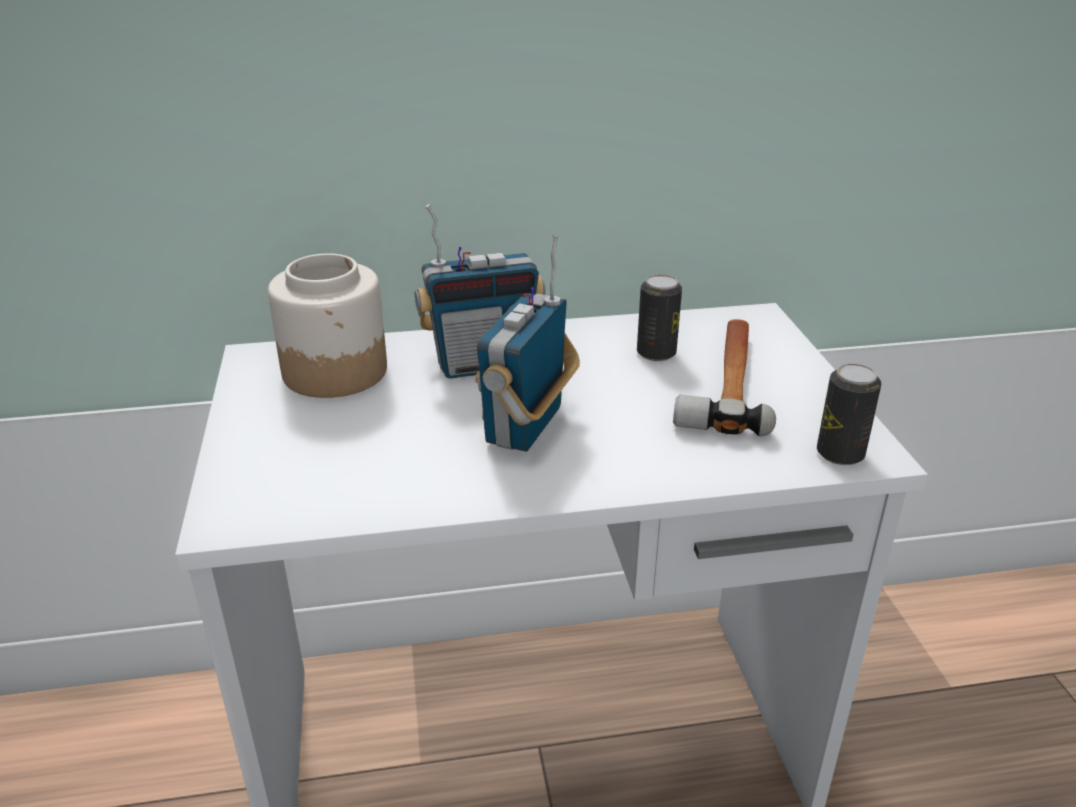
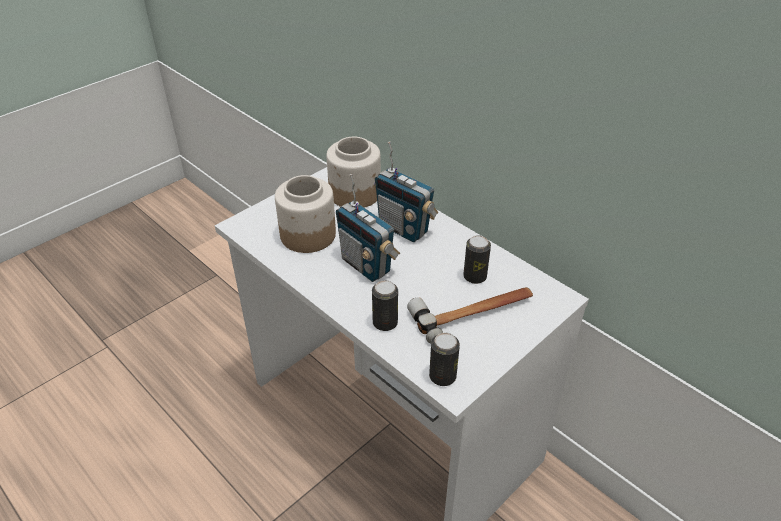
camera: 55 degrees right, 10 degrees up
(373, 454) = (307, 235): none -> jar
(527, 426) = (366, 265): radio -> radio turned 120 degrees counterclockwise
(680, 459) = (385, 323): none -> can

